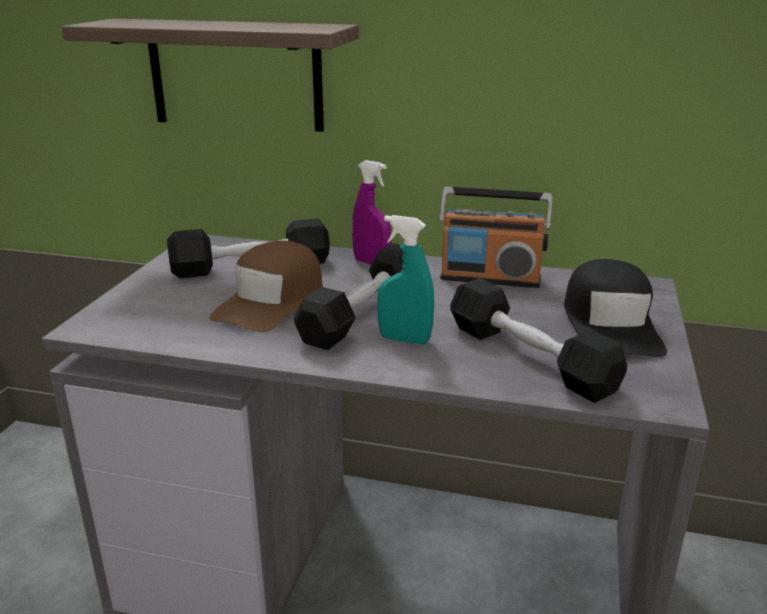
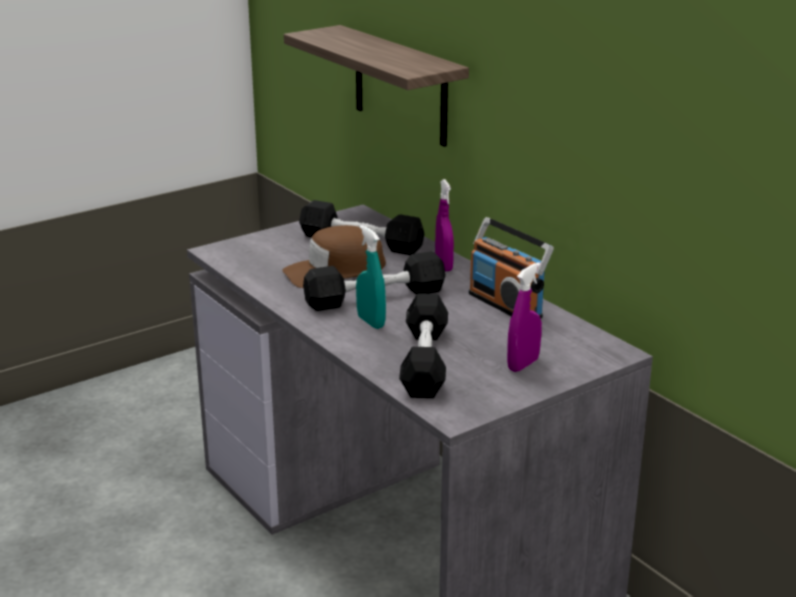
camera: 40 degrees right, 0 degrees up
(610, 325) = (523, 364): black cap -> purple spray bottle

